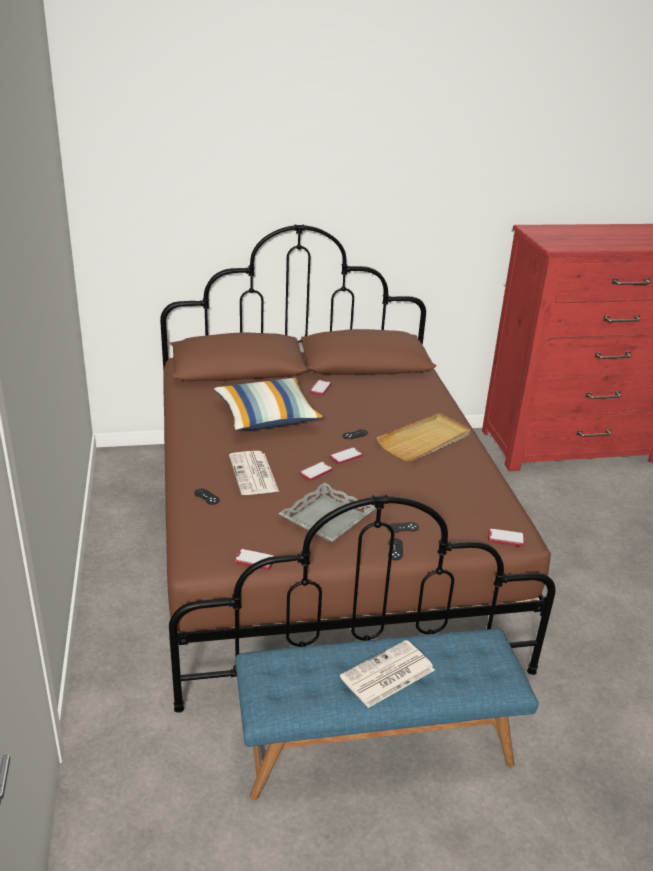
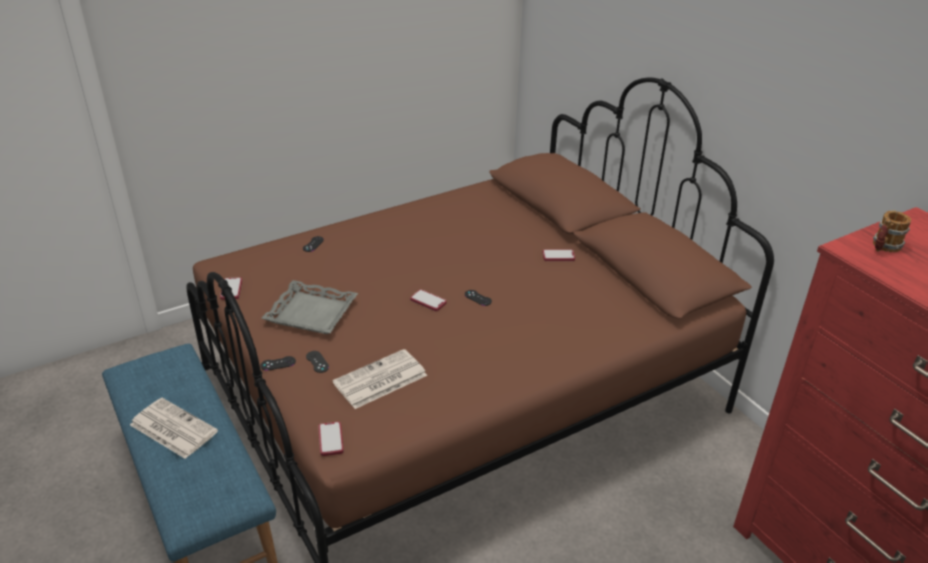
camera: 70 degrees right, 5 degrees up
(254, 474) = (362, 258): newspaper -> newspaper (379, 380)
(267, 417) = (471, 240): pillow -> none
(316, 472) = (387, 290): phone -> none
(425, 440) = (502, 347): beige tray -> none
(555, 241) = (883, 247): none -> mug

